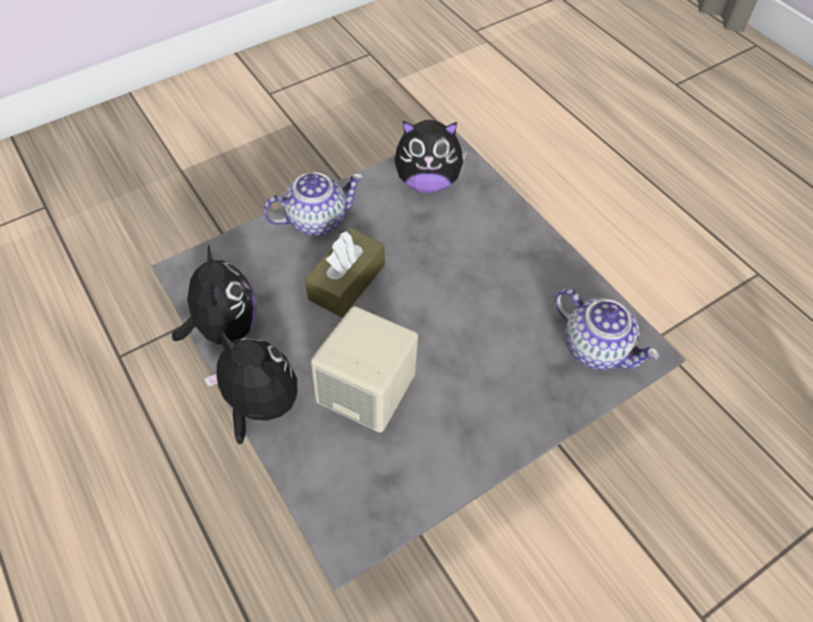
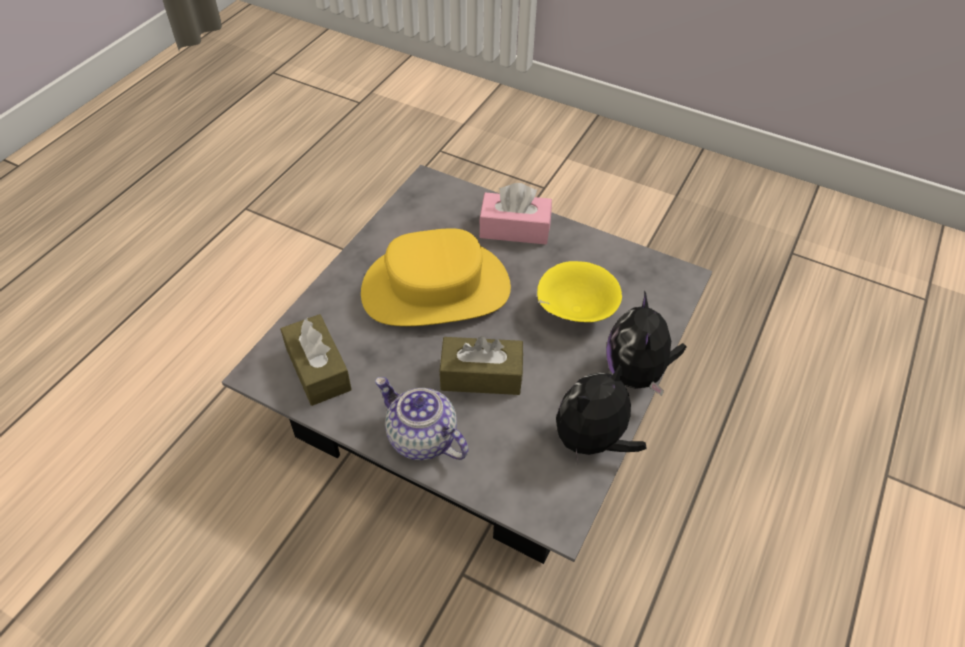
camera: 120 degrees left, 5 degrees down
(369, 395) = (574, 311): beige speaker -> yellow bowl
(428, 182) = (318, 369): plush toy -> brown tissue box
(470, 291) = (435, 289): none -> yellow hat
(522, 402) = (514, 229): none -> pink tissue box
(597, 347) = (441, 205): teapot -> none

